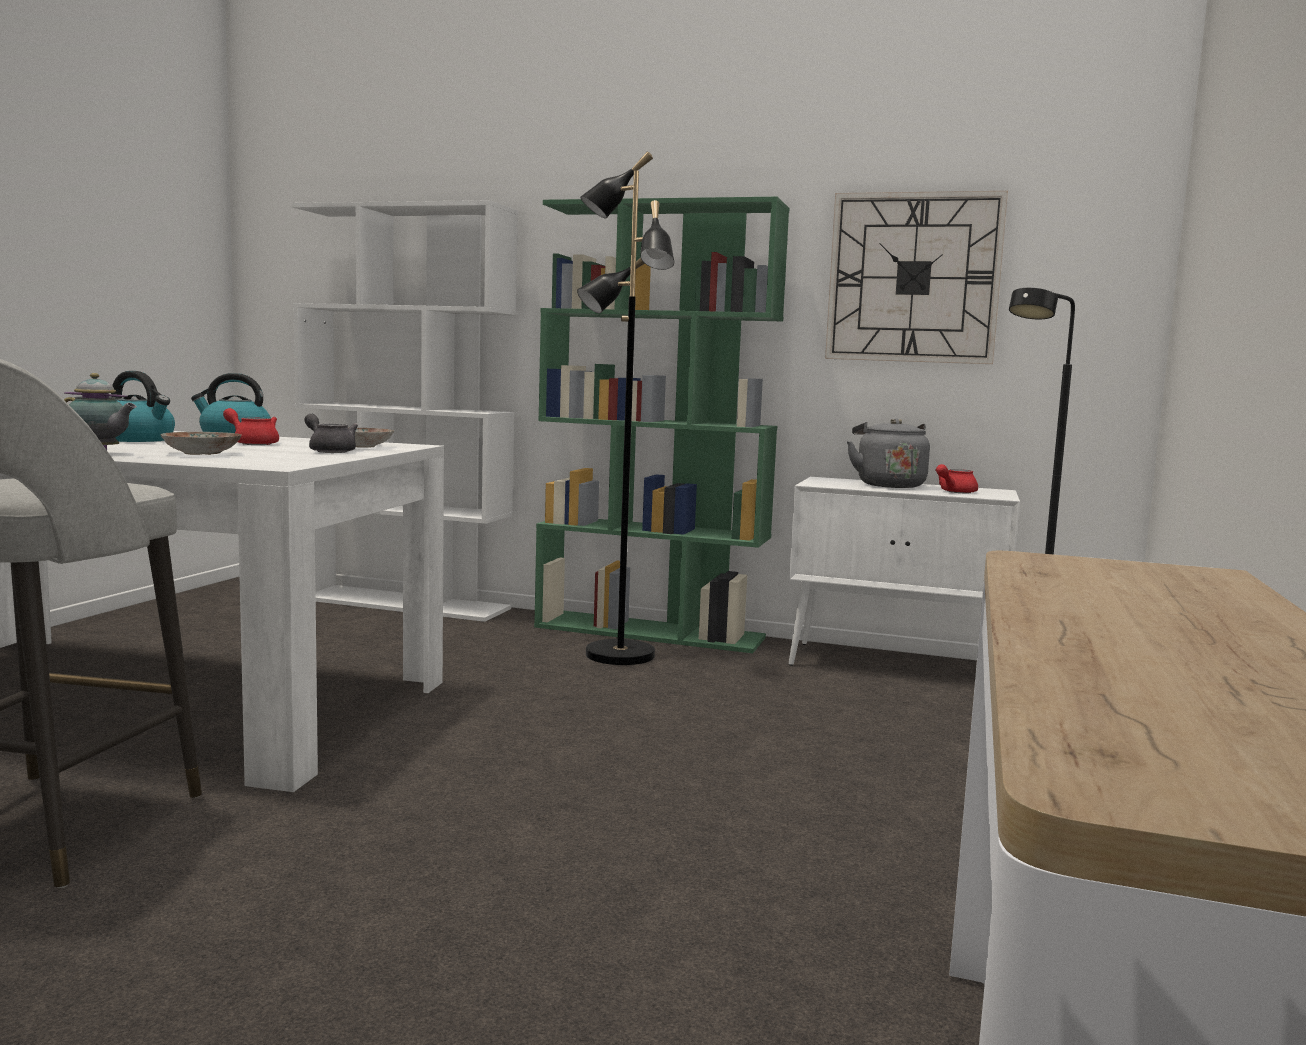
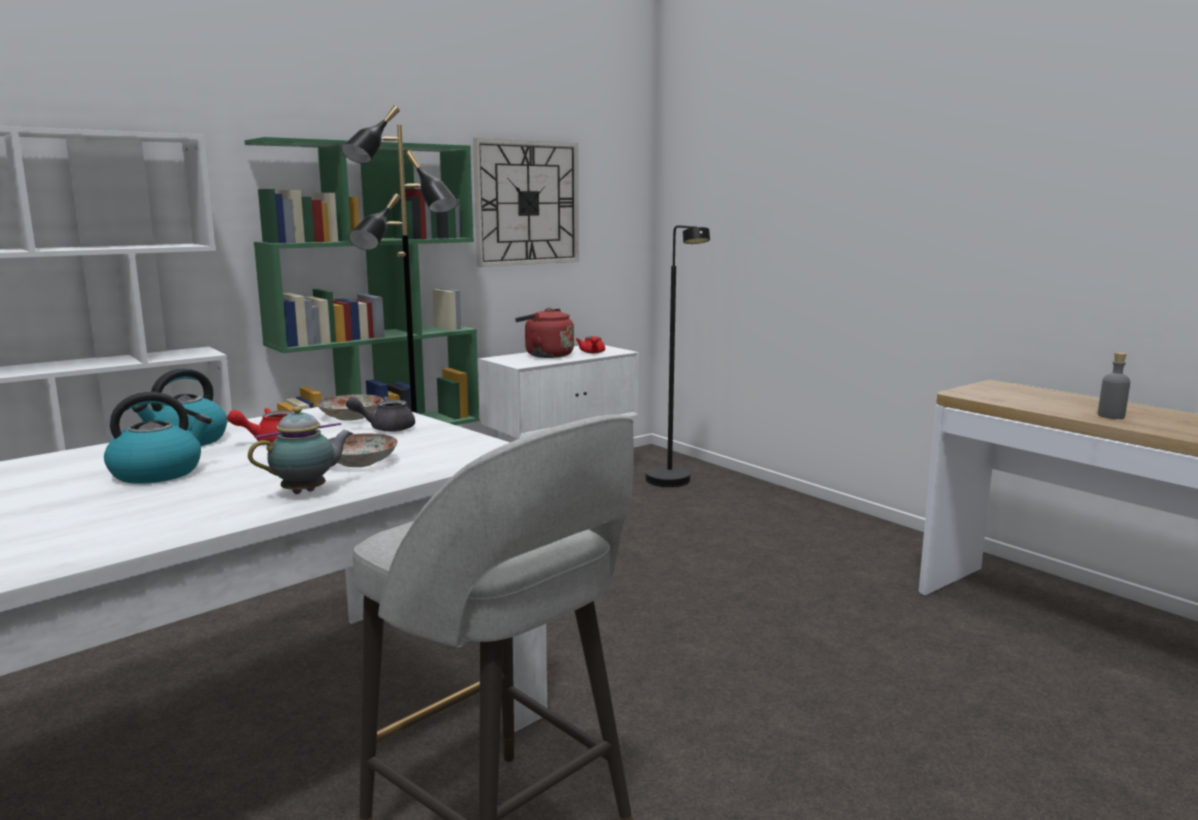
camera: 55 degrees left, 5 degrees up
(888, 485) = (546, 355): grey kettle -> red kettle
(1111, 630) = (1111, 416): none -> grey bottle

